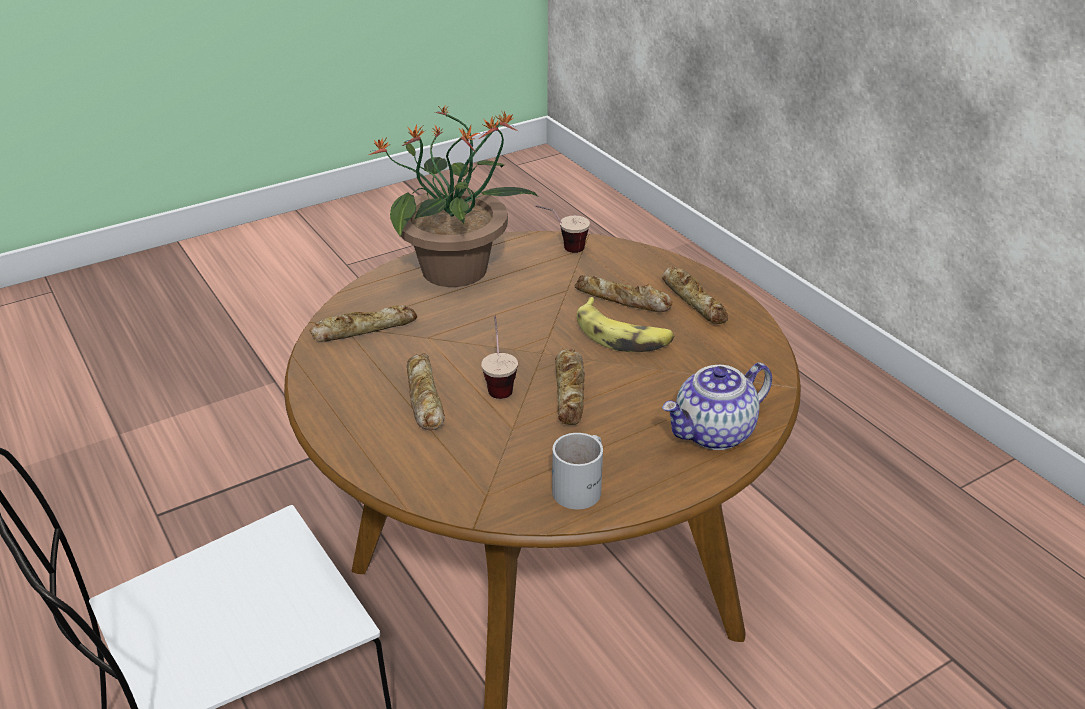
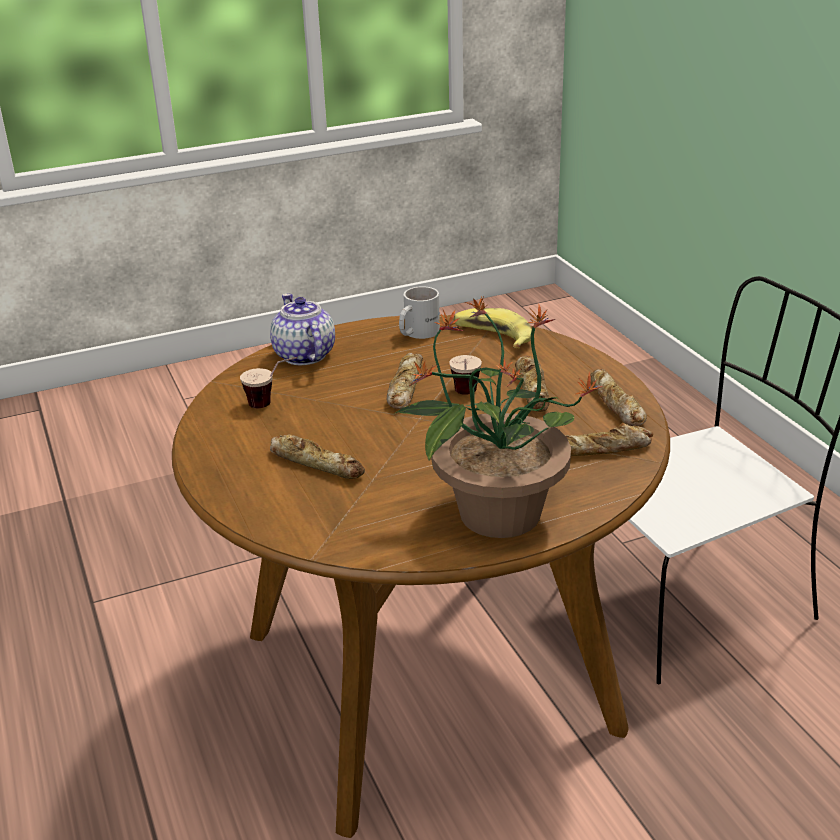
camera: 170 degrees left, 5 degrees down
(562, 248) = (358, 535): cup -> cup (272, 404)
(623, 335) = (335, 428): banana -> banana (492, 336)
(694, 301) = (241, 458): bread -> bread (614, 404)
(714, 433) = (303, 355): teapot -> teapot turned 90 degrees counterclockwise

